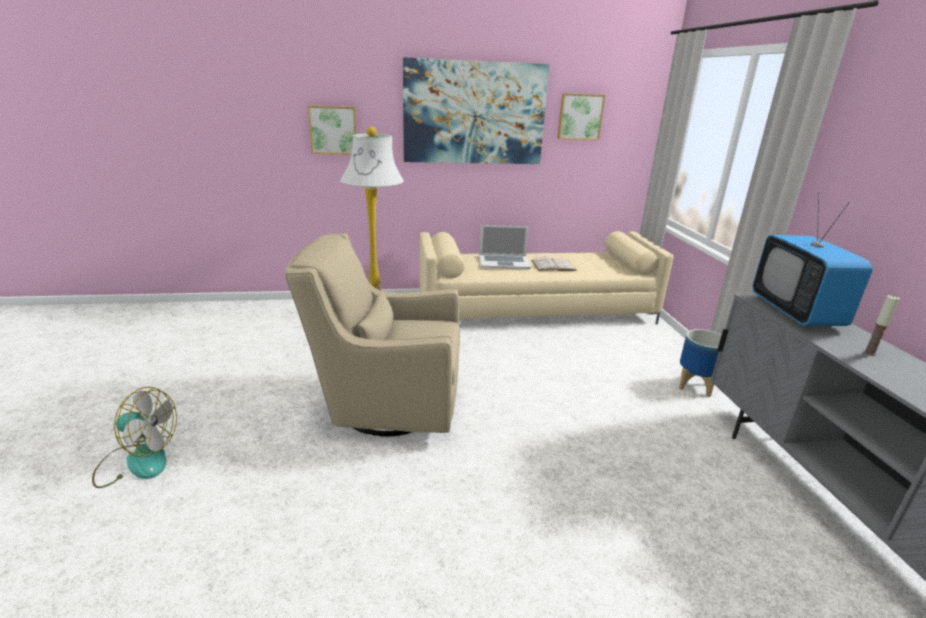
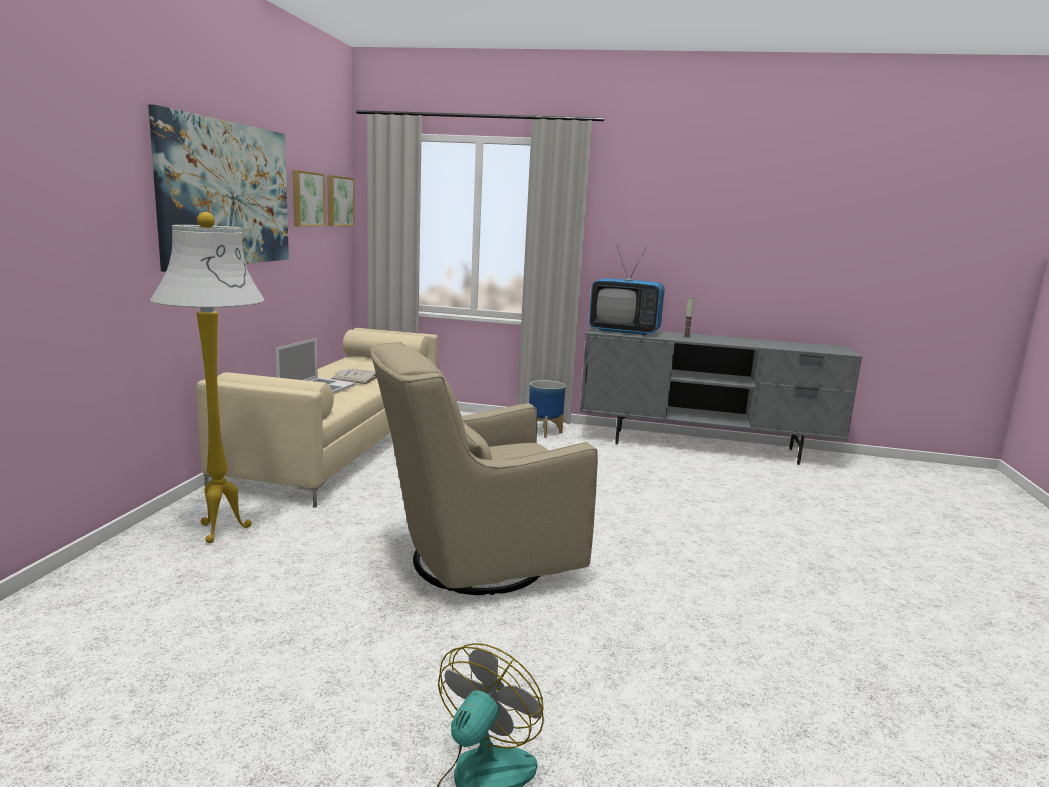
camera: 70 degrees left, 10 degrees down
(333, 130) = (63, 223): picture -> picture (338, 201)
(385, 404) = (473, 561): beige armchair -> beige armchair turned 45 degrees clockwise

